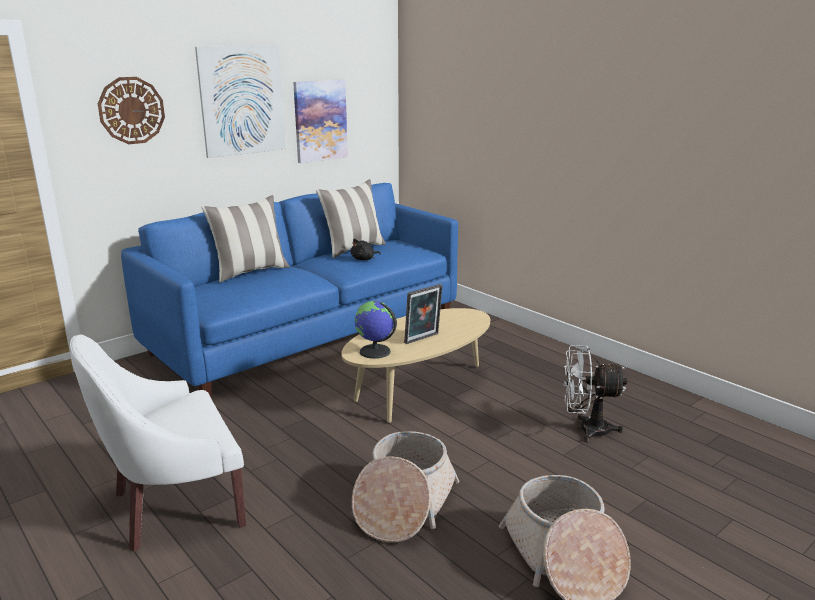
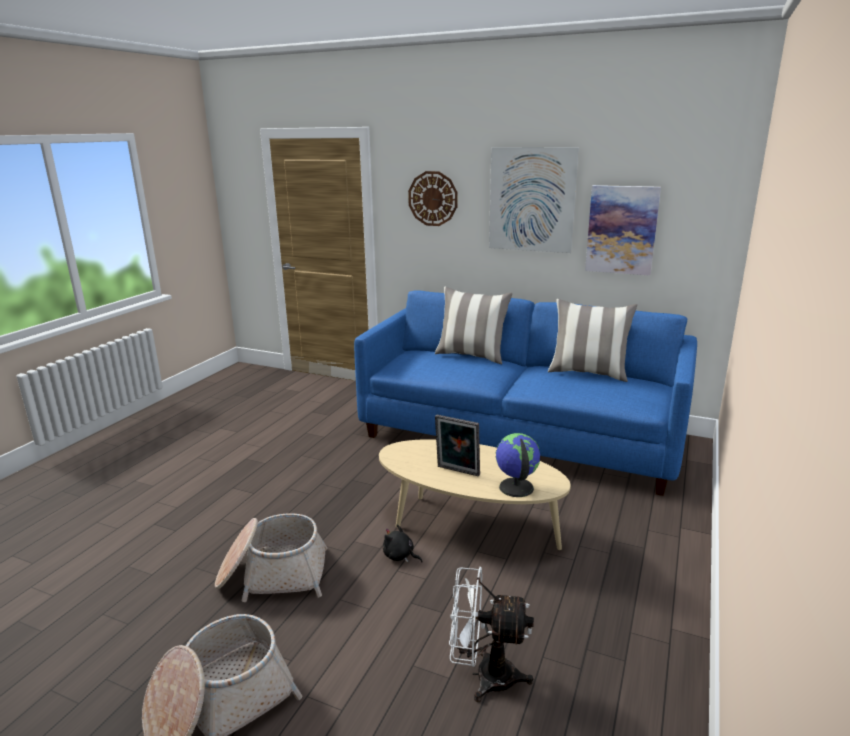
camera: 65 degrees right, 0 degrees up
(174, 505) = (236, 476): white armchair -> none
(364, 259) = (565, 384): black plush toy -> black plush toy (400, 556)
(375, 352) = (407, 456): globe -> globe (515, 487)
(586, 429) = (484, 676): white fan -> white fan turned 60 degrees counterclockwise

